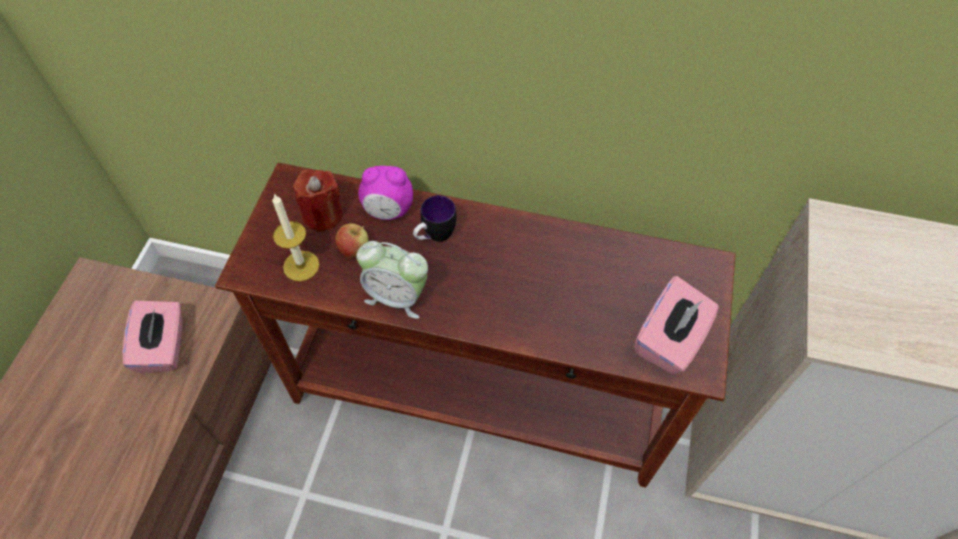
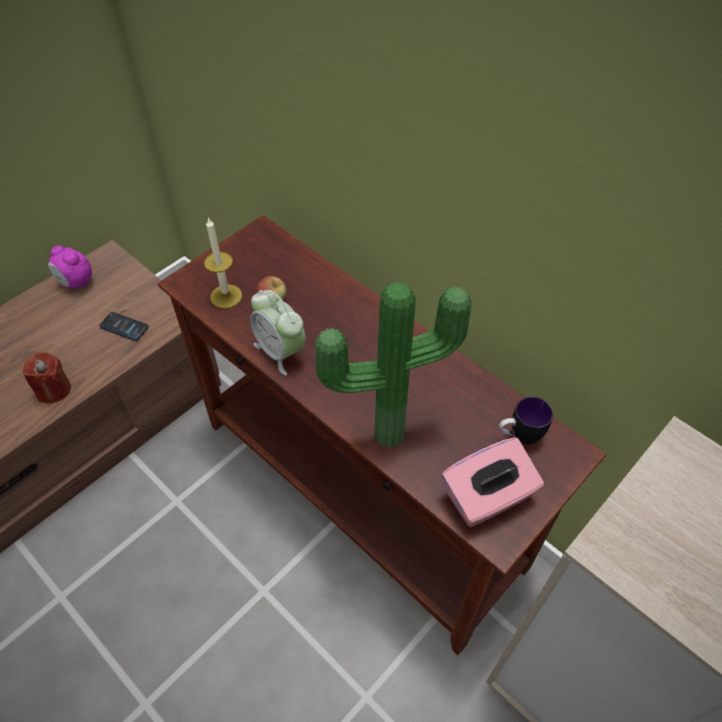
camera: 30 degrees right, 5 degrees down
(164, 347) = (124, 327): pink tissue box -> phone
(322, 215) = (268, 266): red candle -> red candle (54, 390)
(388, 210) = (320, 284): alarm clock -> alarm clock (76, 283)
(434, 237) = (342, 320): mug -> mug (519, 436)
(547, 323) = (387, 430): none -> potted plant

